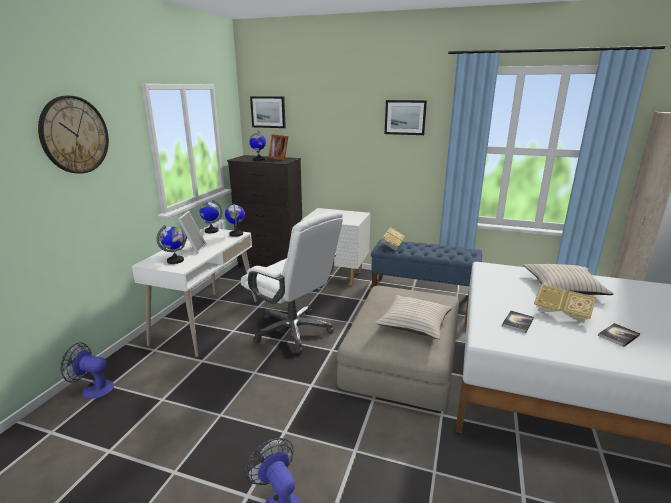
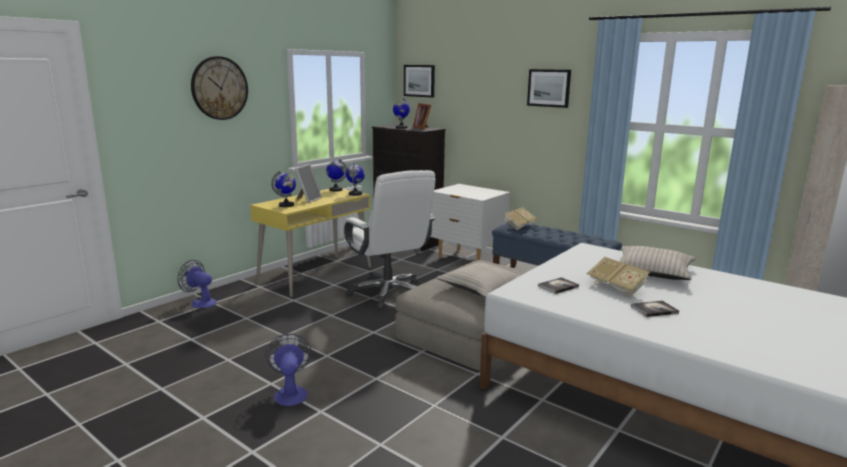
camera: 20 degrees right, 5 degrees down
(206, 321) = (315, 275): white desk -> yellow desk

